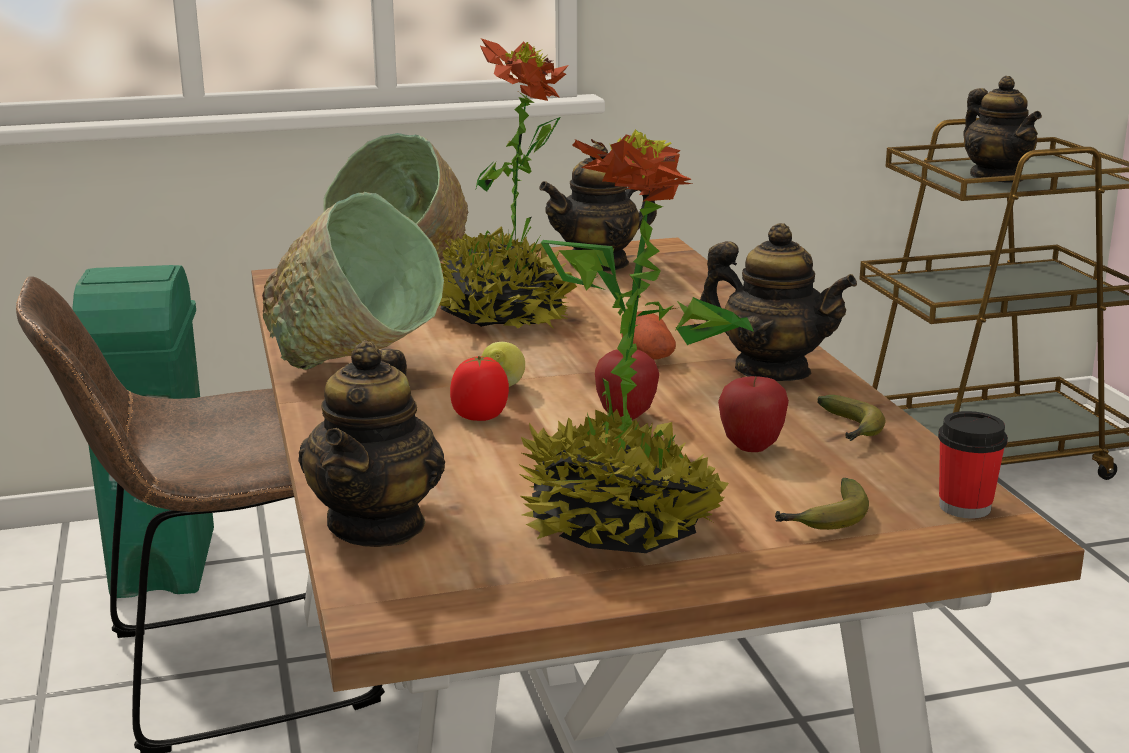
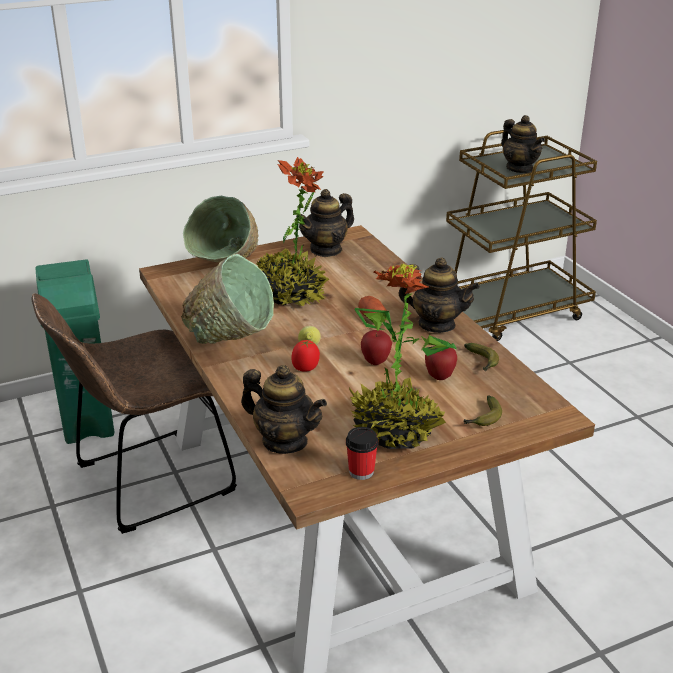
camera: 10 degrees left, 10 degrees up
(377, 525) = (285, 441): teapot -> teapot turned 60 degrees counterclockwise
(965, 507) = (541, 405): cup -> cup (361, 471)

